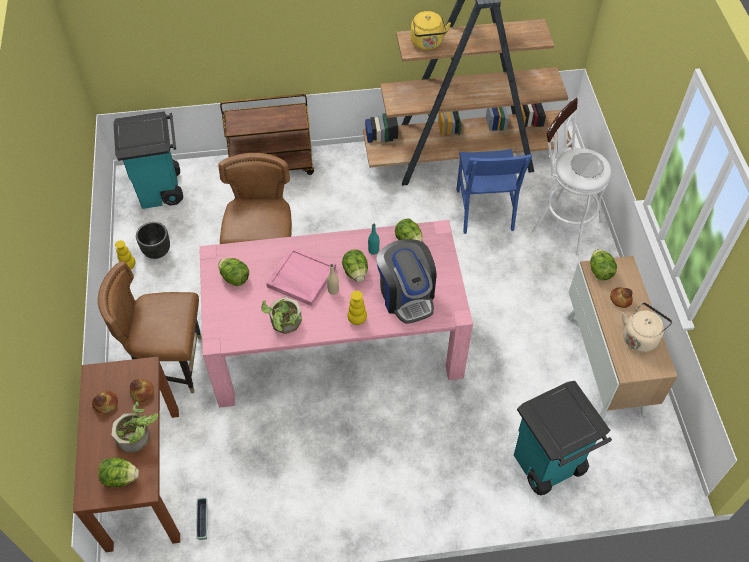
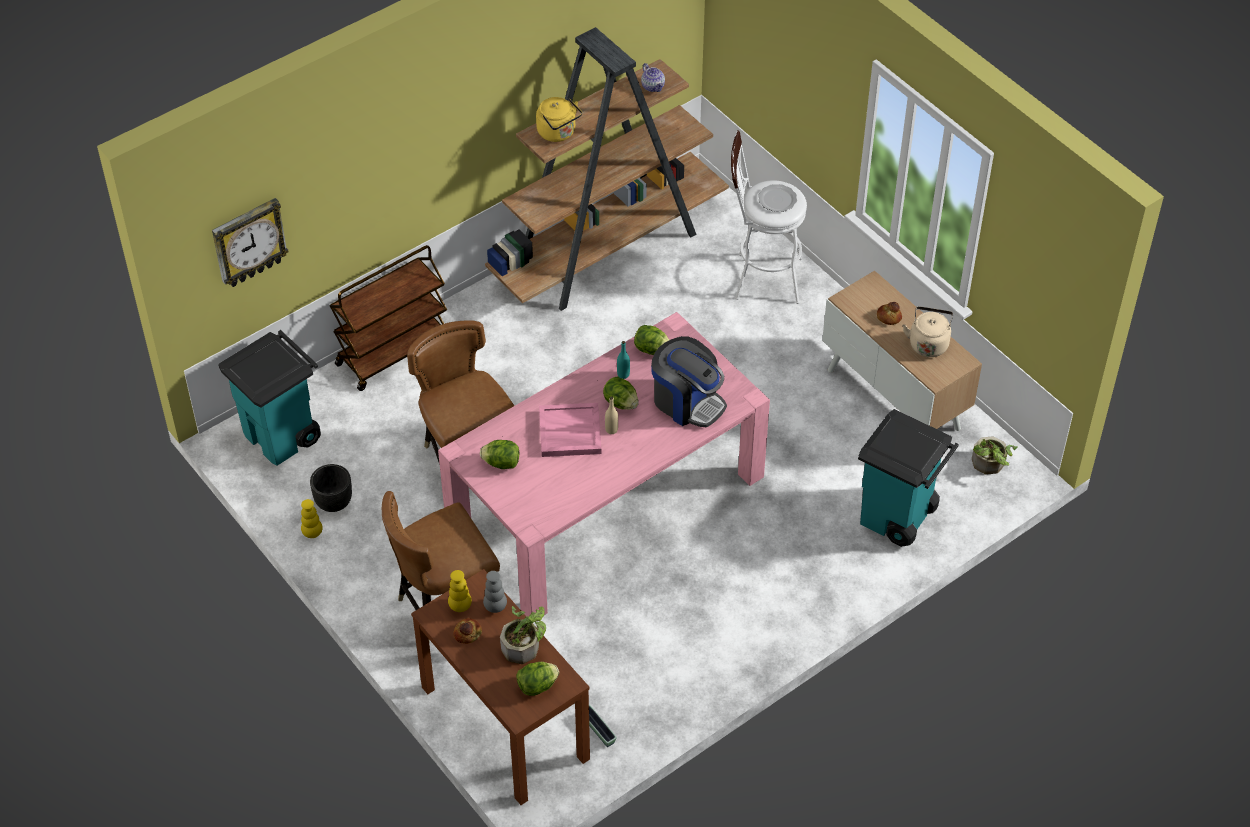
camera: 30 degrees left, 5 degrees down
(142, 392) = (495, 607): bread -> grey vase
(147, 33) = (248, 242): none -> wall clock
(284, 324) = (587, 482): potted plant -> potted plant (989, 465)
(357, 319) = (656, 446): yellow vase -> yellow vase (460, 606)
(484, 209) = (669, 298): blue chair -> none
(524, 37) = (653, 86): none -> teapot
(600, 271) = (853, 299): lettuce -> none

